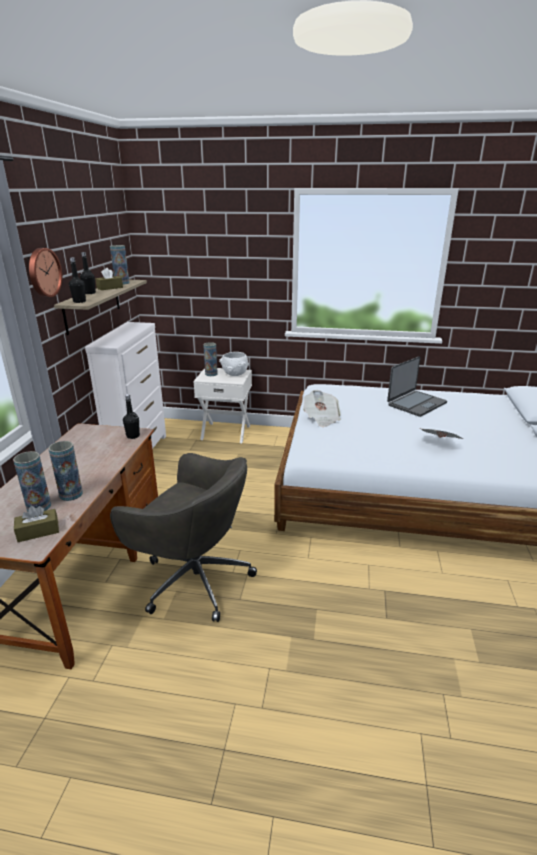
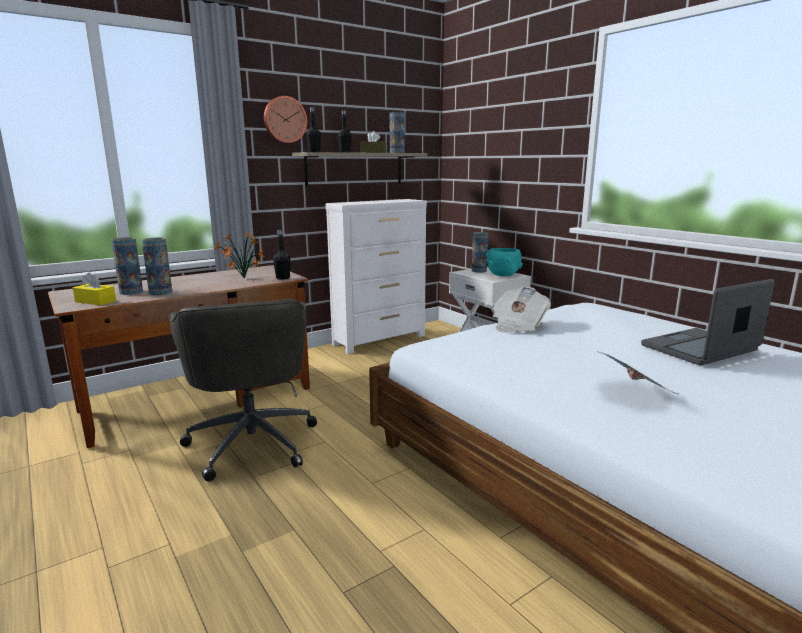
camera: 45 degrees right, 10 degrees down
(38, 531) = (95, 301): brown tissue box -> yellow tissue box
(100, 449) = (243, 278): none -> potted plant
(235, 374) = (503, 275): white bowl -> turquoise bowl
(416, 404) = (700, 349): laptop -> laptop turned 150 degrees clockwise

